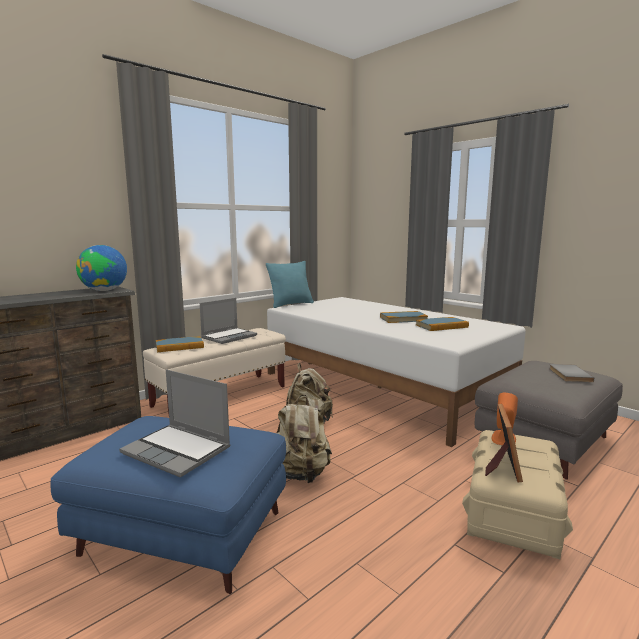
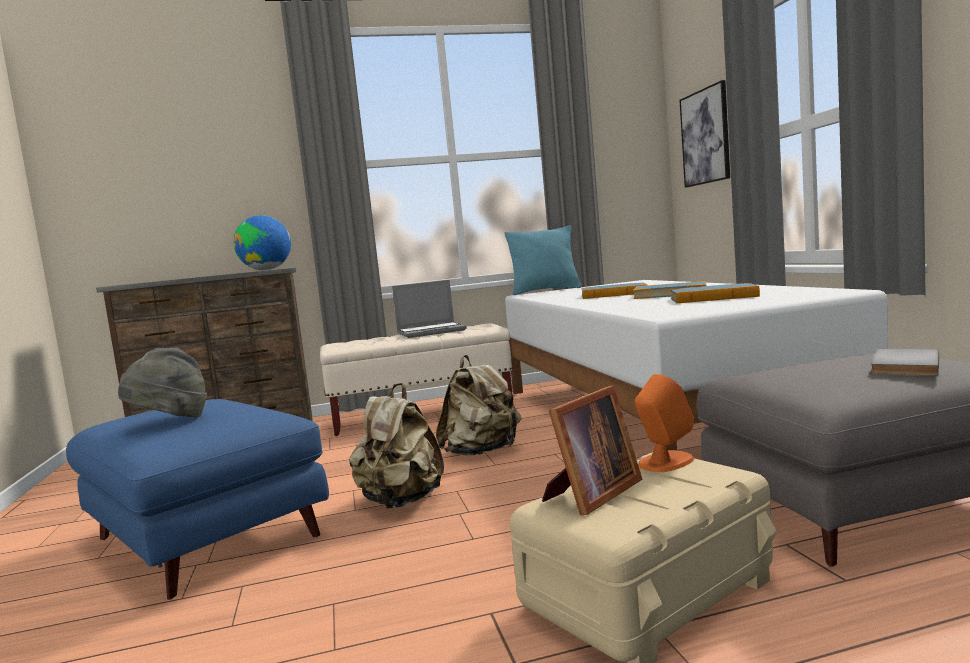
camera: 30 degrees right, 5 degrees down
(178, 451) = (169, 422): laptop -> grey hat
(179, 346) = (358, 341): book -> book (613, 294)
(383, 213) = (705, 137): none -> picture

